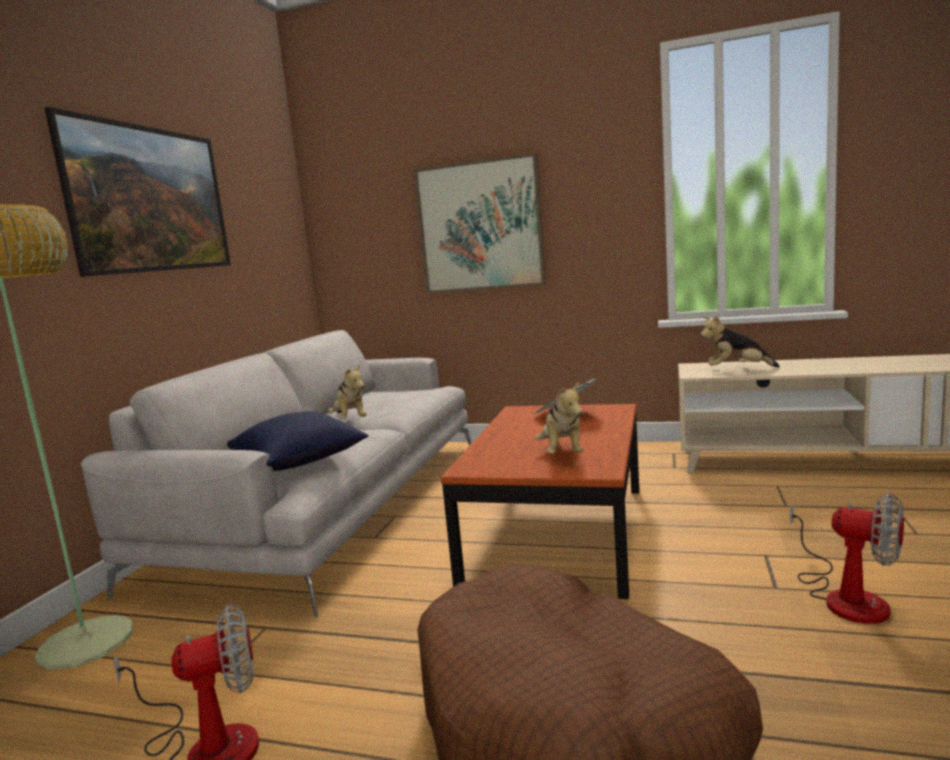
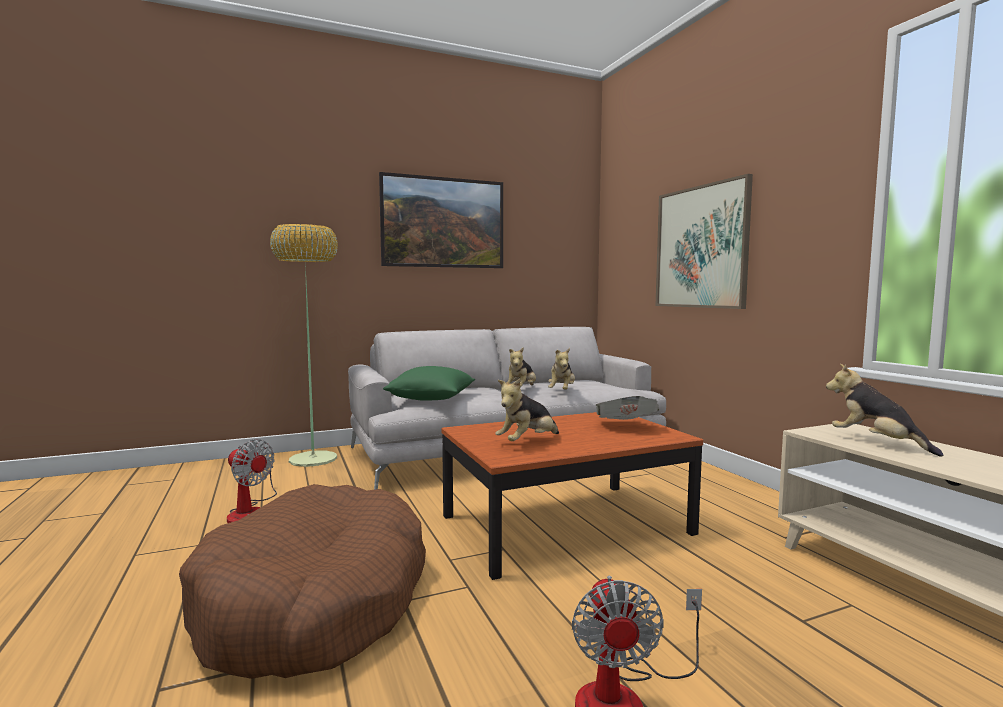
camera: 50 degrees right, 5 degrees down
(300, 462) = (432, 399): blue pillow -> green pillow
(398, 408) = (562, 391): none -> plush toy

